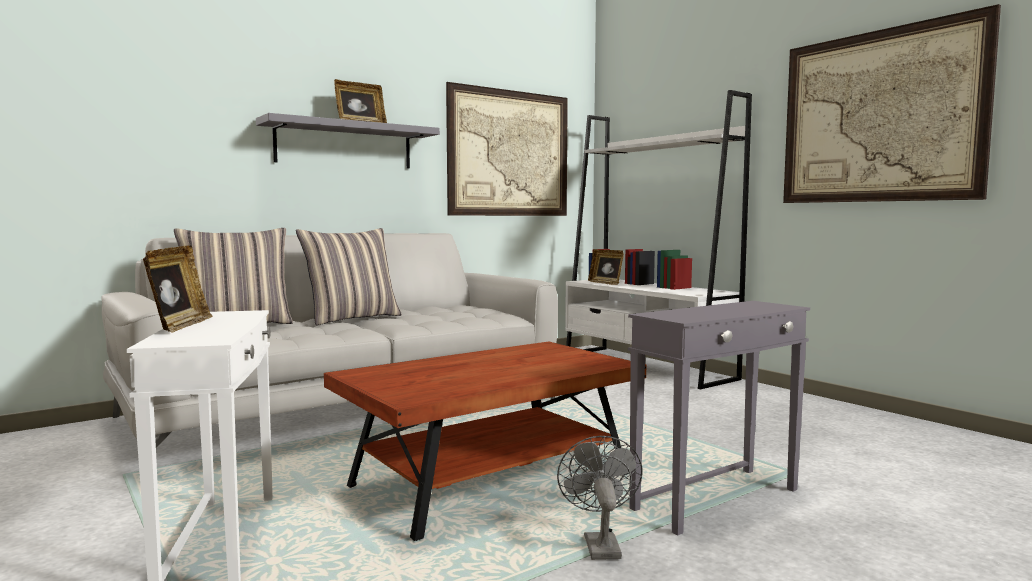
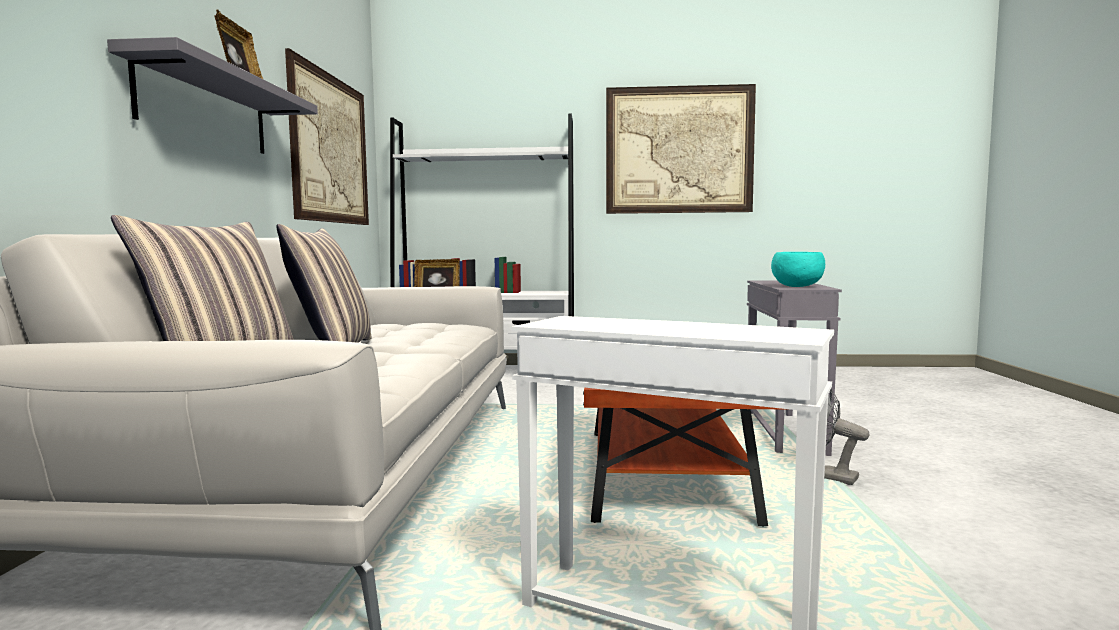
camera: 50 degrees left, 0 degrees up
(179, 326) = (654, 331): picture frame -> none
(678, 314) = (797, 287): none -> turquoise bowl

